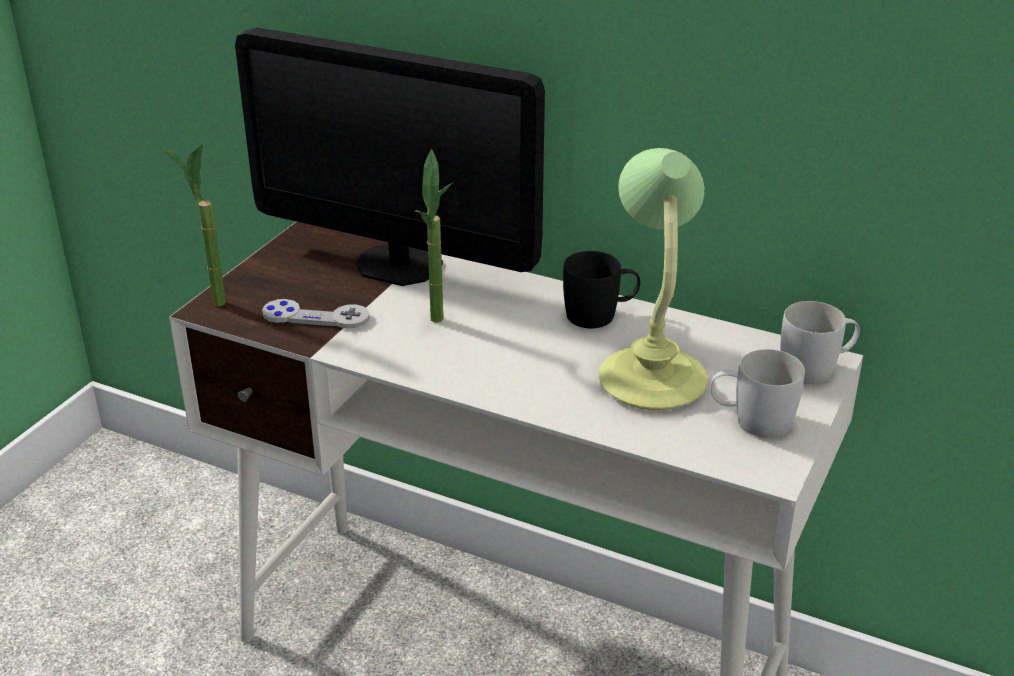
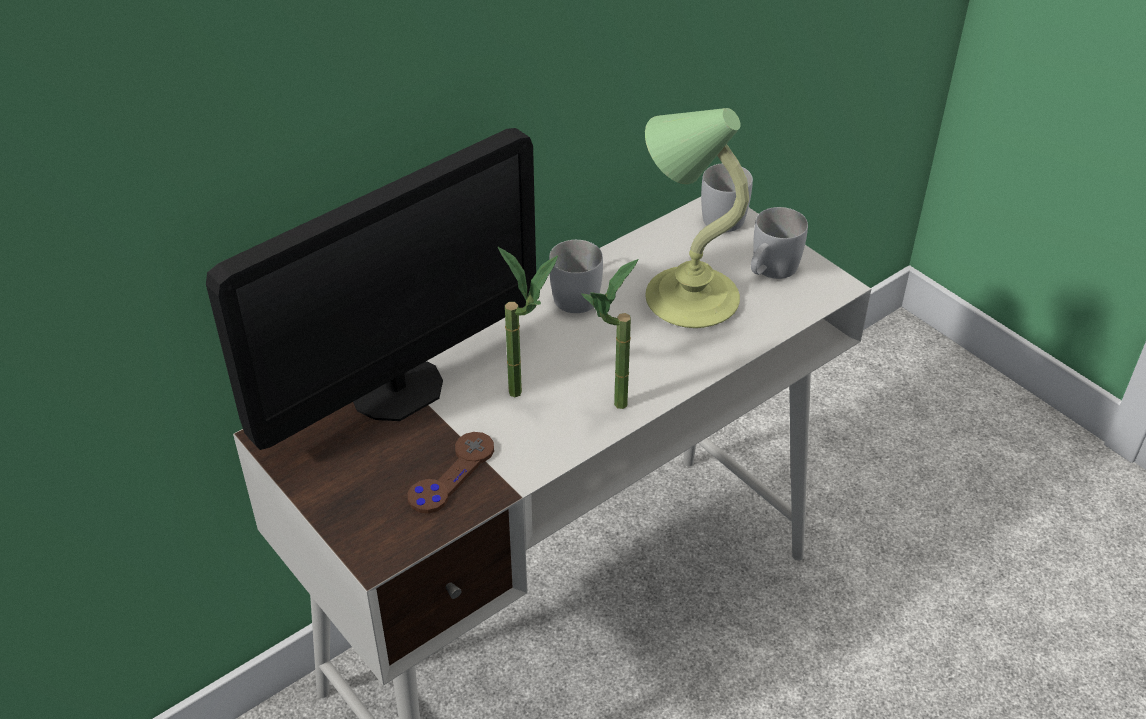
camera: 65 degrees left, 10 degrees up
(209, 299) = (356, 550): potted plant -> potted plant (609, 409)
(316, 316) = (452, 474): grey game controller -> brown game controller
(600, 315) = (577, 293): black mug -> white mug

